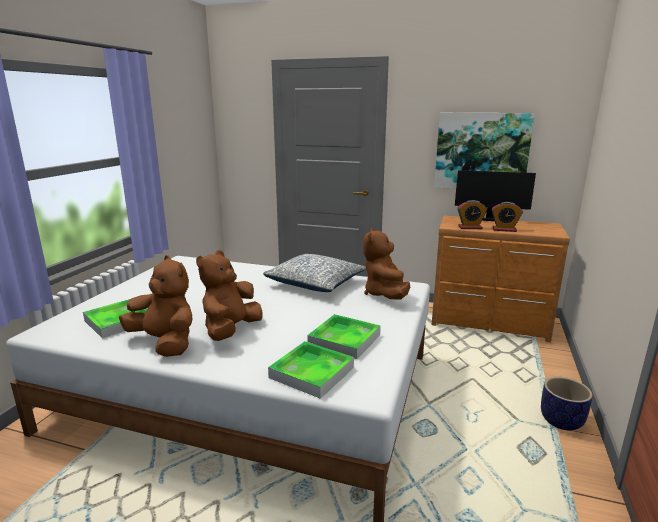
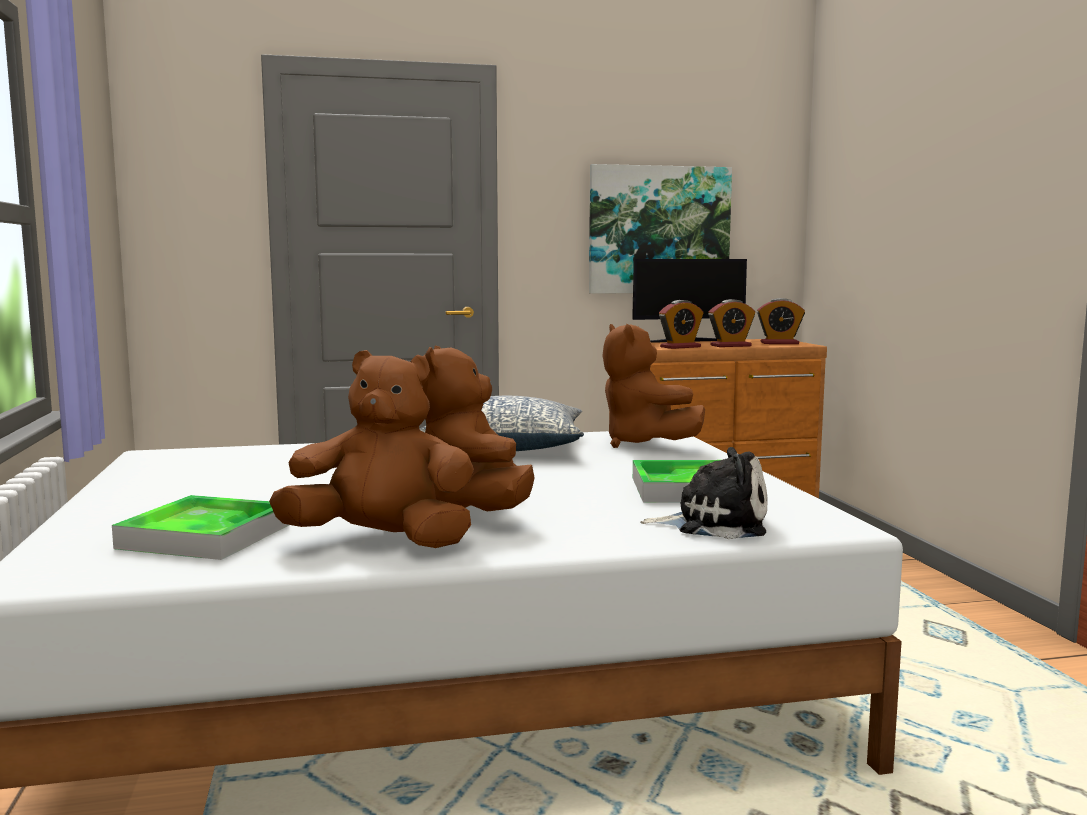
camera: 30 degrees left, 10 degrees down
(311, 372) = (714, 524): tray -> plush toy
(543, 230) = (779, 343): none -> alarm clock
(562, 421) = (936, 597): planter -> none

